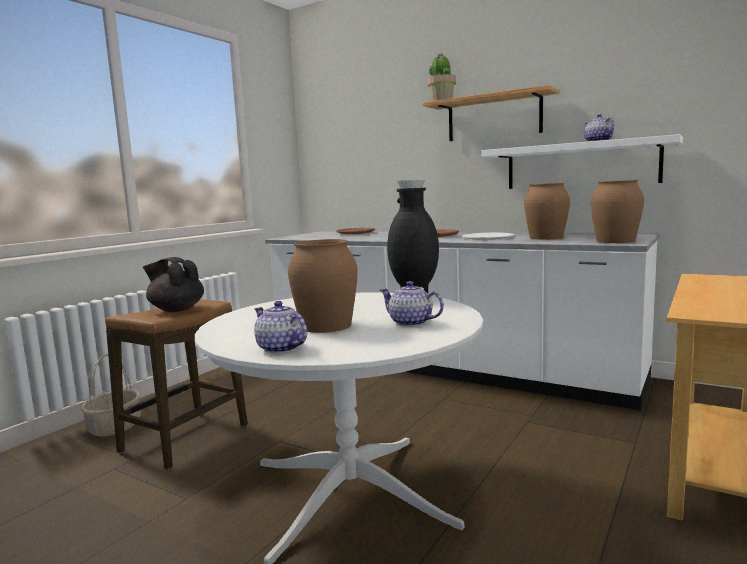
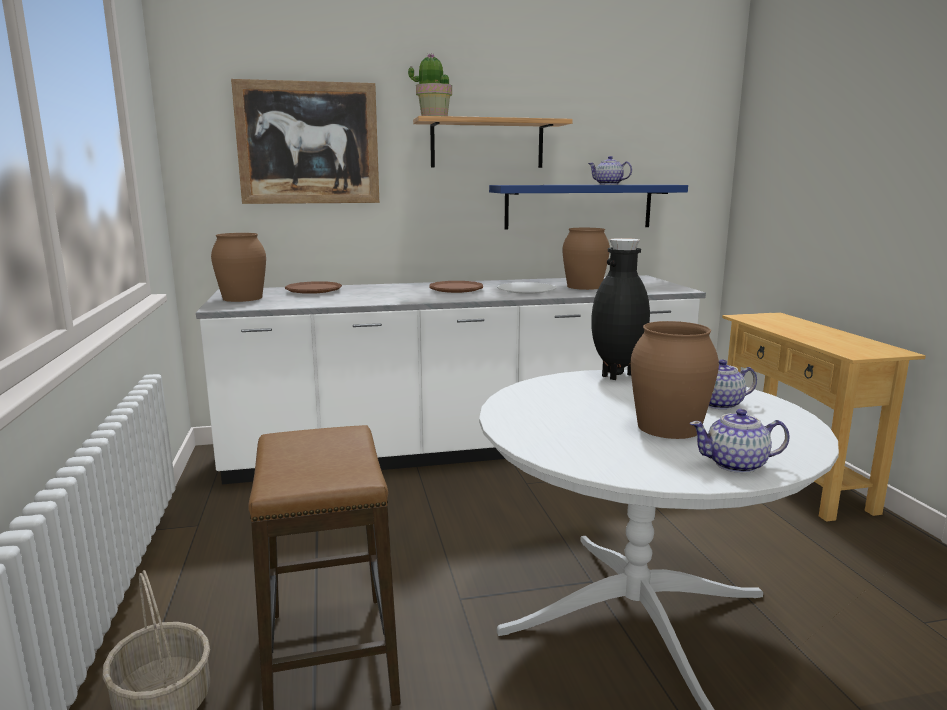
camera: 45 degrees left, 5 degrees up
(176, 309) = (329, 455): black teapot -> none
(371, 132) = (308, 143): none -> picture
(580, 165) = (579, 206): white shelf -> blue shelf
(616, 241) = (662, 288): brown vase -> brown vase (243, 298)

